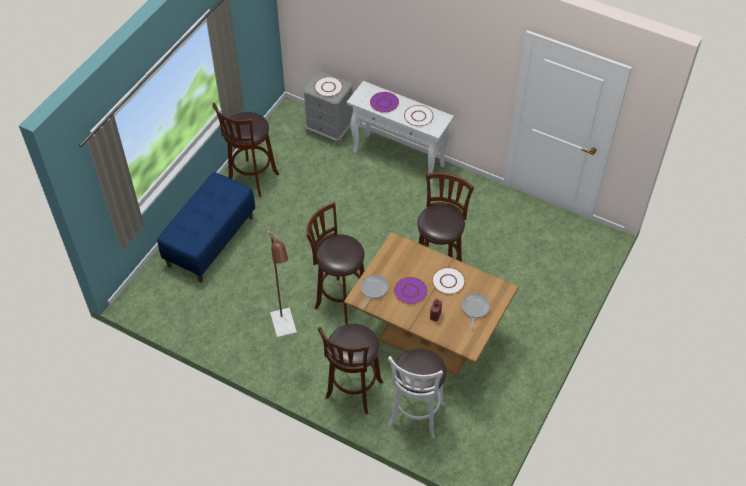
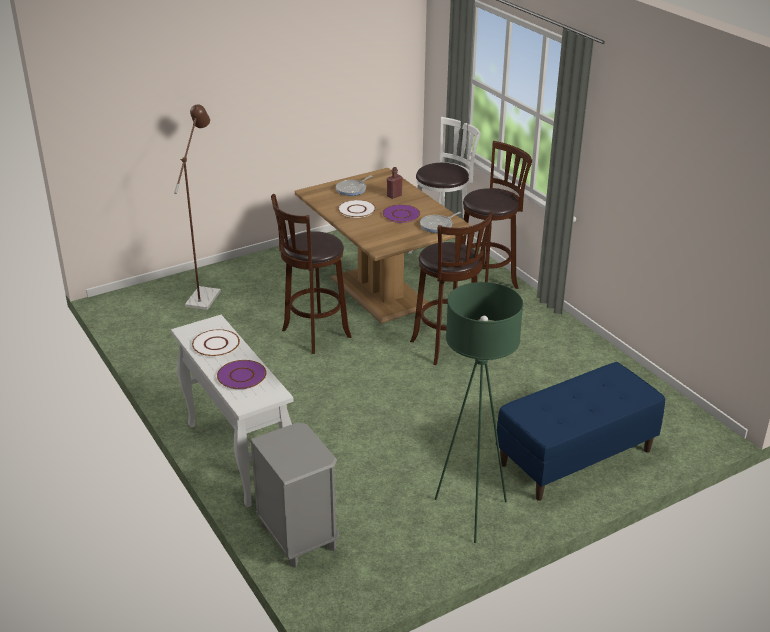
camera: 150 degrees left, 20 degrees down
(251, 179) = (471, 513): brown stool -> green floor lamp
(285, 328) = (527, 345): brown floor lamp -> brown floor lamp (205, 295)
(328, 87) = (293, 447): white plate -> none

